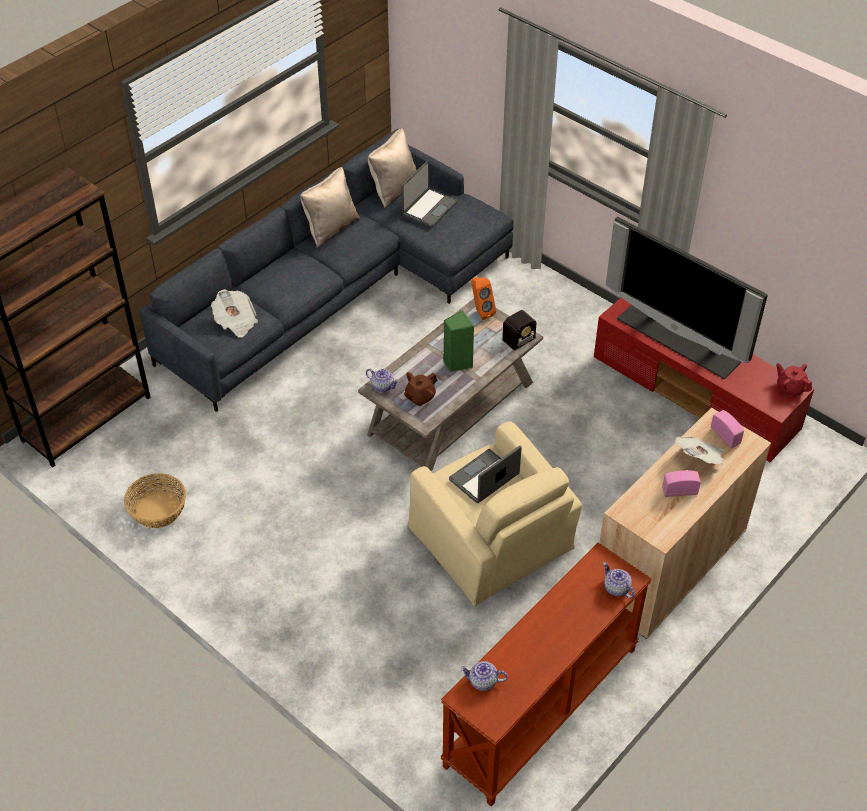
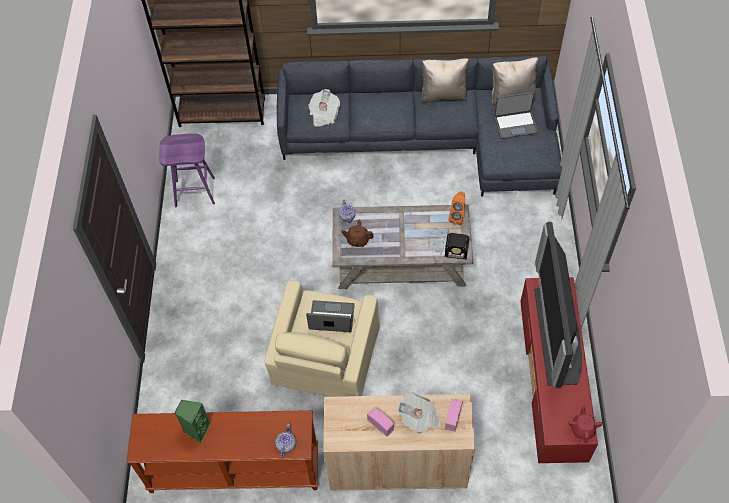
camera: 50 degrees right, 10 degrees up
(158, 510) = (195, 191): basket -> purple stool
(457, 363) = (403, 237): green speaker -> green speaker (197, 430)
(483, 682) = (160, 425): teapot -> none

